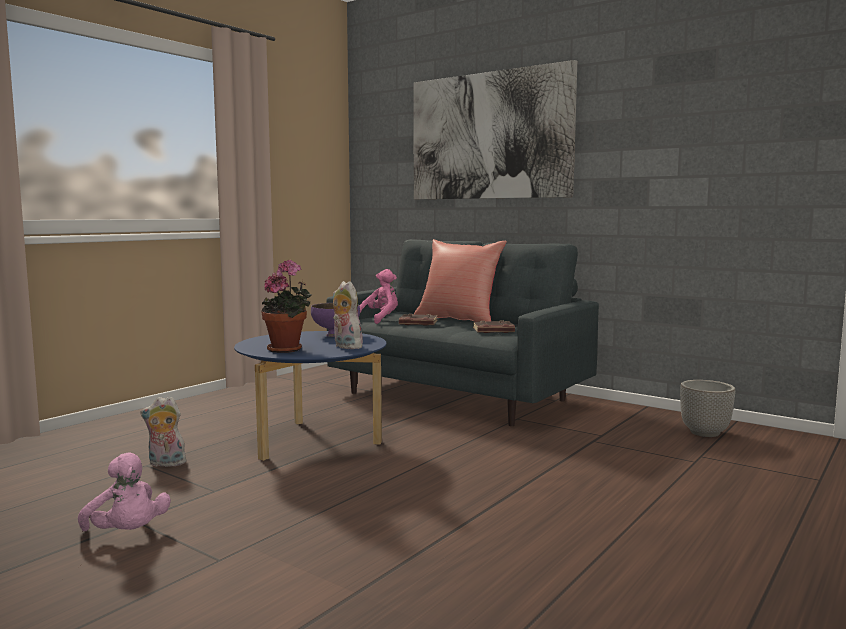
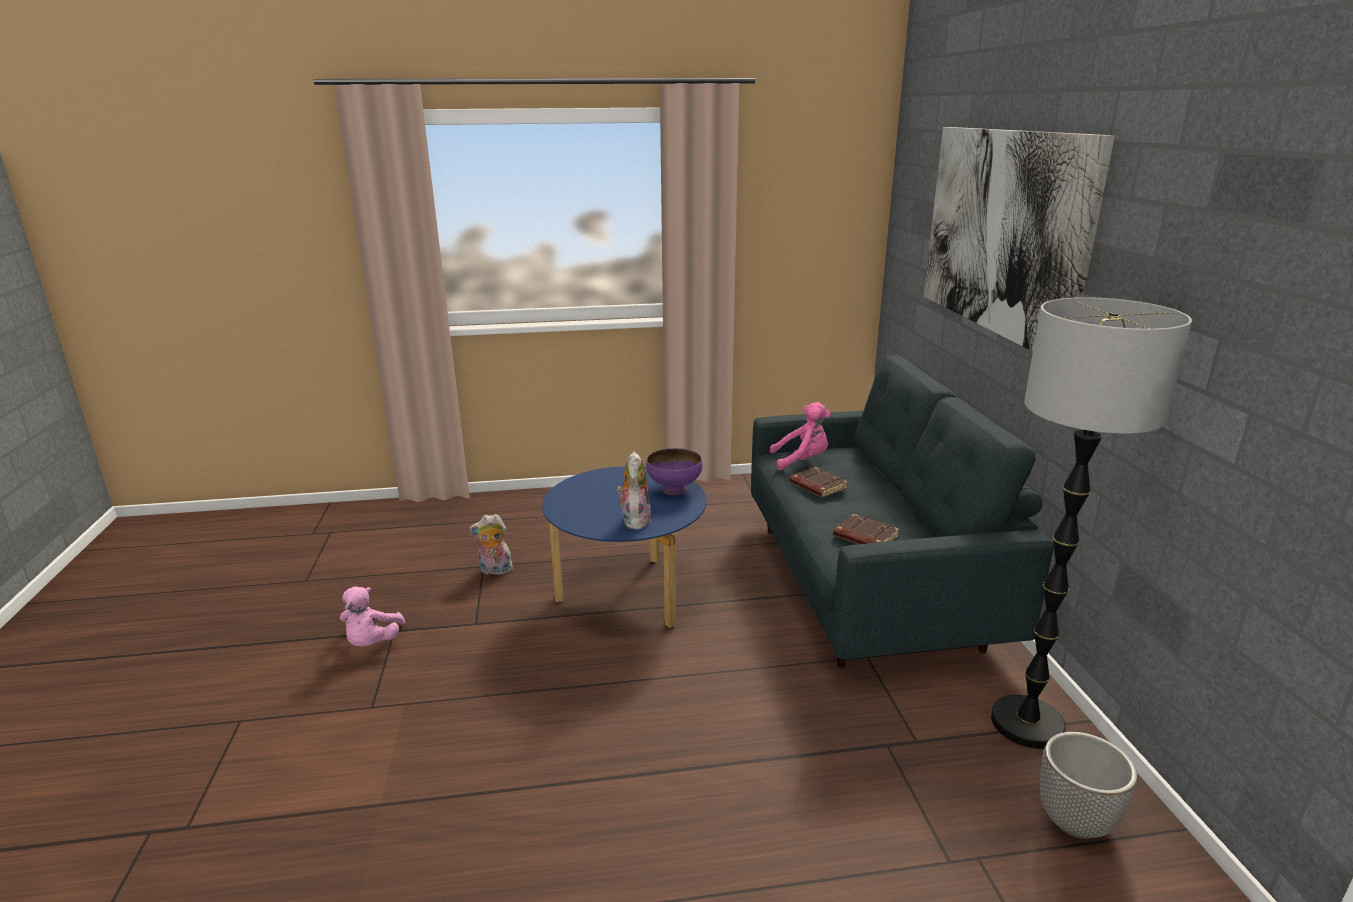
camera: 45 degrees right, 15 degrees up
(165, 464) = (494, 571): plush toy -> plush toy turned 45 degrees counterclockwise
(288, 349) = (583, 505): potted plant -> none
(458, 319) = (885, 491): red pillow -> none
(629, 415) = (1027, 724): none -> floor lamp

